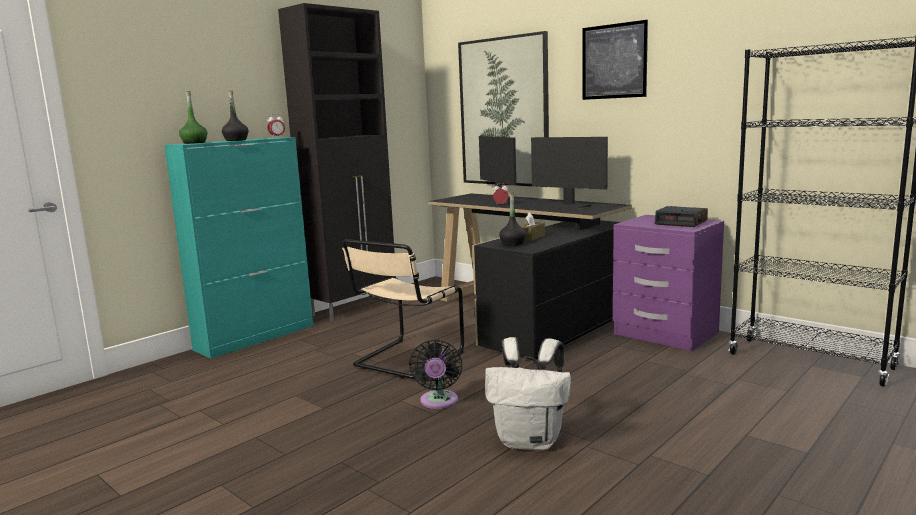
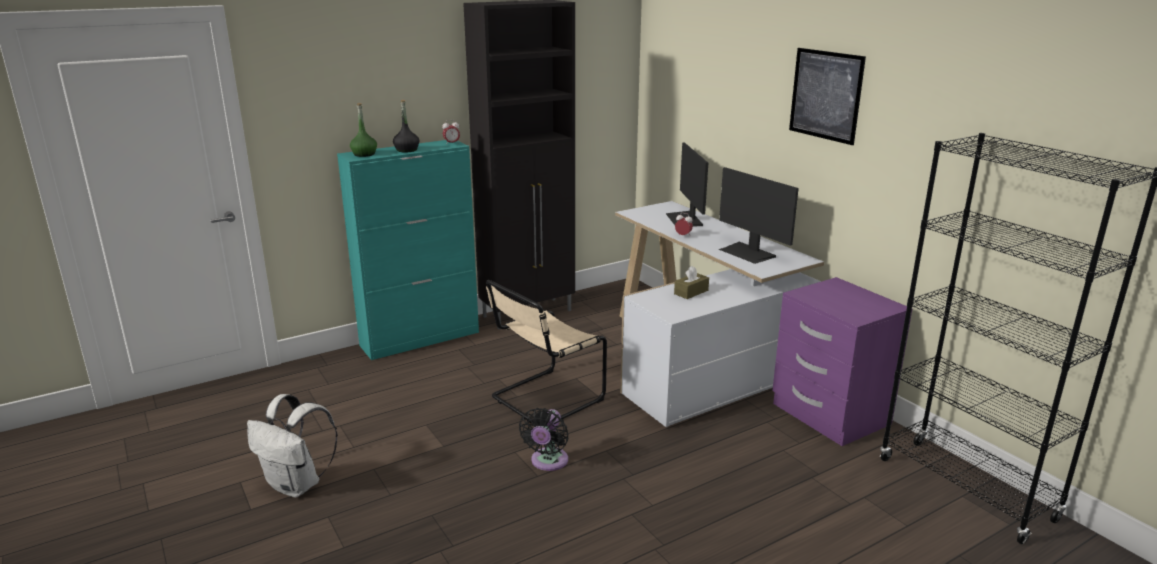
camera: 15 degrees right, 10 degrees up
(504, 112) = (711, 121): picture -> none
(512, 244) = (663, 301): black bottle -> none
(528, 315) = (698, 357): black desk -> white desk
(530, 441) = (606, 531): white backpack -> white backpack (297, 485)
(681, 222) = (860, 303): alarm clock -> none

